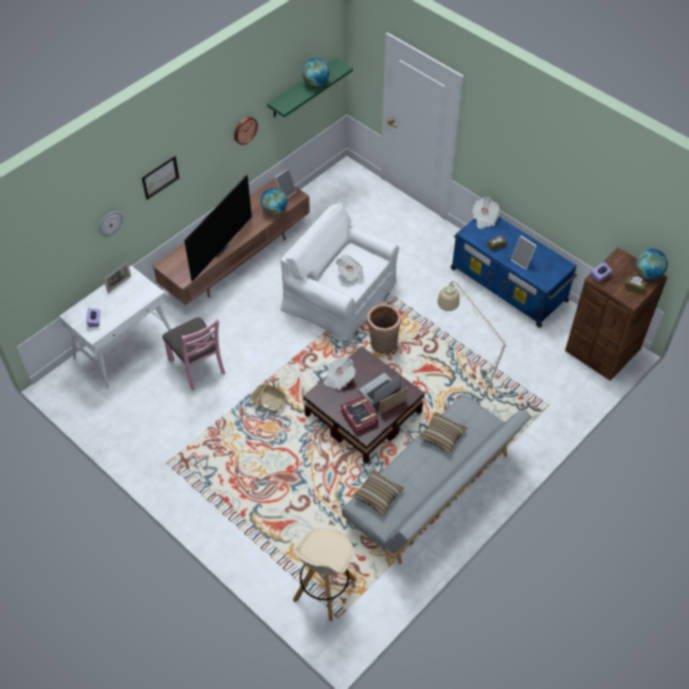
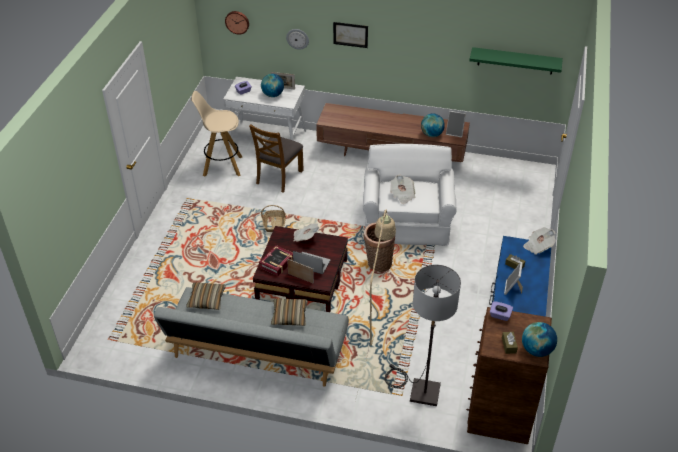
camera: 60 degrees right, 10 degrees down
(197, 366) = (279, 177): pink chair -> brown chair
(218, 248) = (368, 124): television -> none
(244, 130) = (443, 54): wall clock -> wall clock (237, 22)
(316, 83) = (521, 59): globe -> globe (273, 95)
(324, 590) = (127, 322): beige stool -> beige stool (222, 166)
(546, 391) = (416, 388): none -> floor lamp

